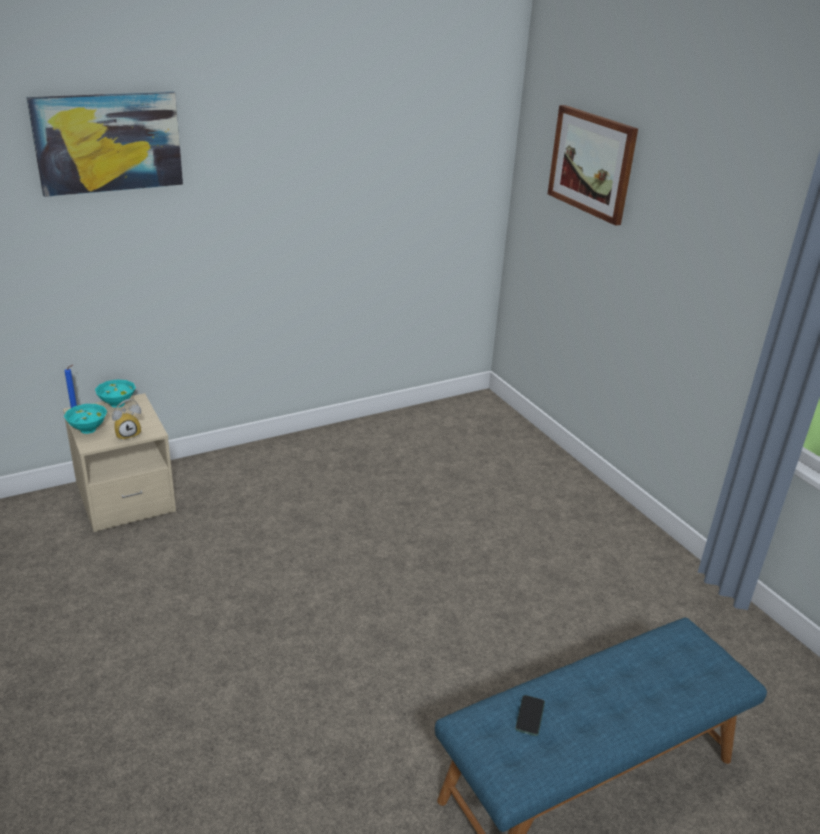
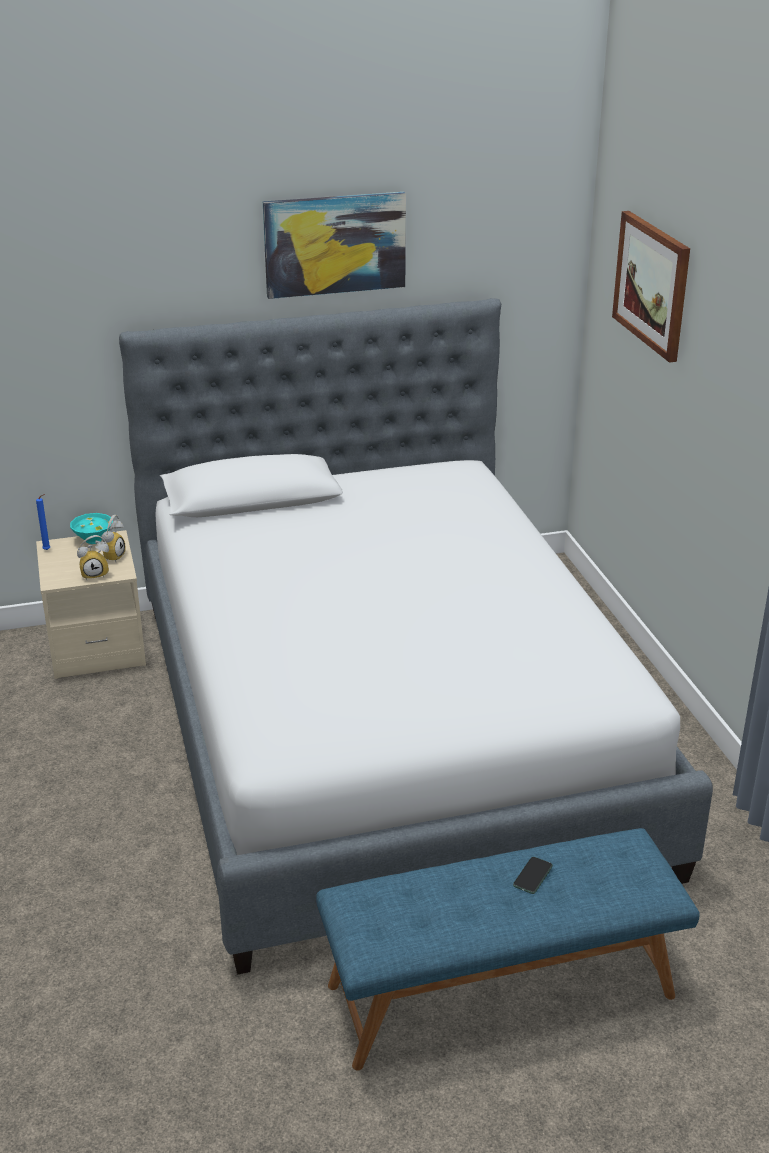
camera: 15 degrees right, 0 degrees up
(88, 430) = (55, 566): turquoise bowl -> none
(108, 142) = (90, 257): picture -> picture (335, 244)
(139, 417) = (111, 556): none -> alarm clock
(402, 548) = (384, 730): none -> bed
(530, 716) = (412, 898): phone -> phone (532, 876)

